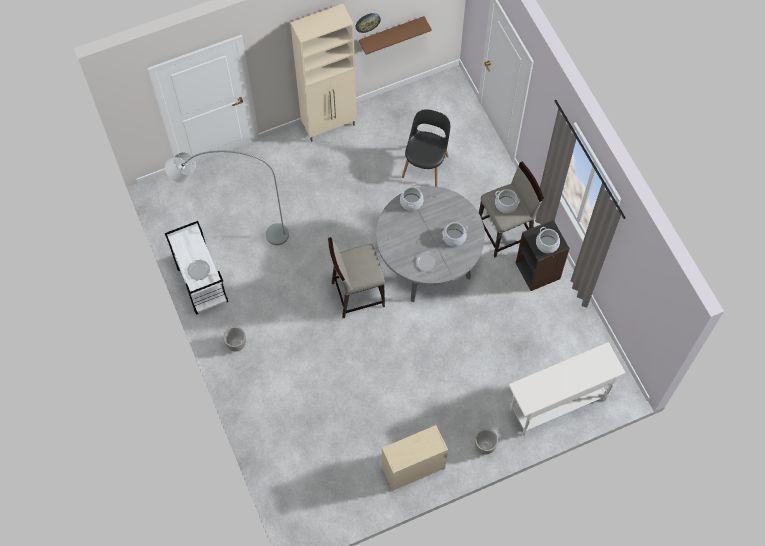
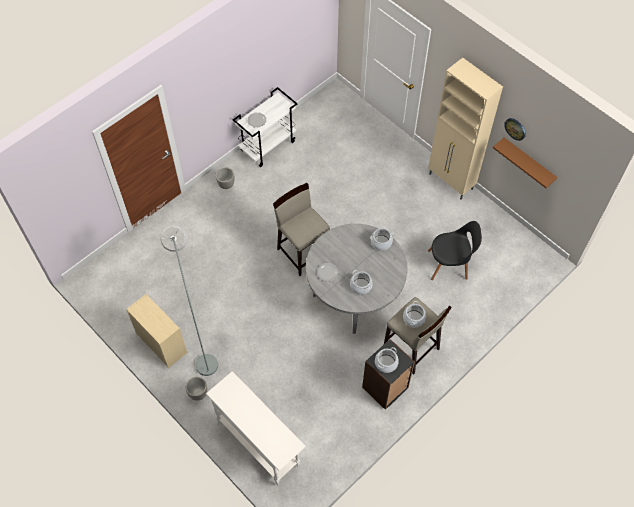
camera: 70 degrees right, 5 degrees down
(234, 233) = (321, 150): grey floor lamp -> grey floor lamp (197, 328)

